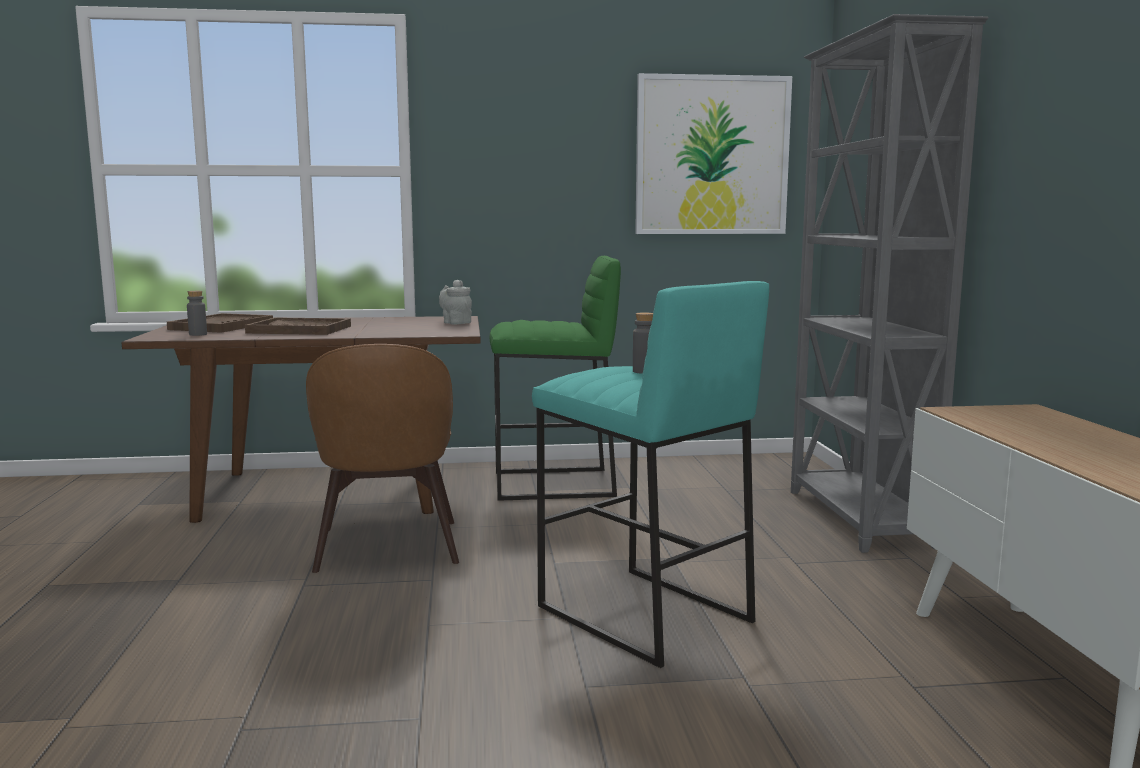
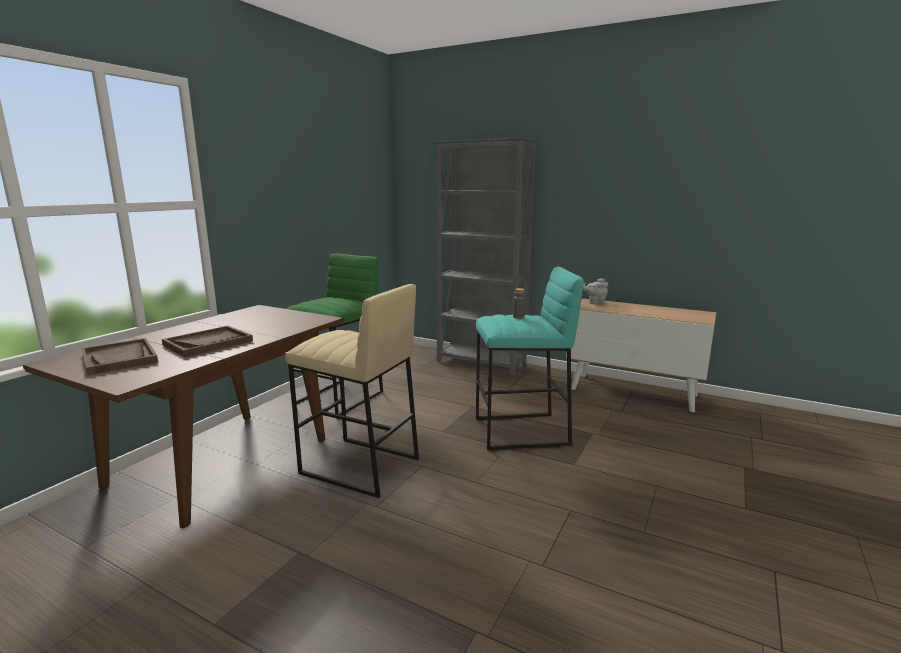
camera: 55 degrees left, 5 degrees up
(198, 334) = (150, 369): grey bottle -> none
(387, 548) = (359, 466): brown chair -> beige stool
(455, 323) = (279, 312): grey teapot -> grey teapot (595, 302)
(712, 156) = (354, 188): picture -> none

